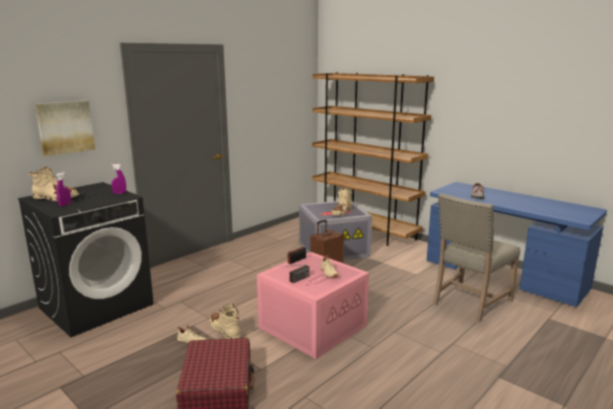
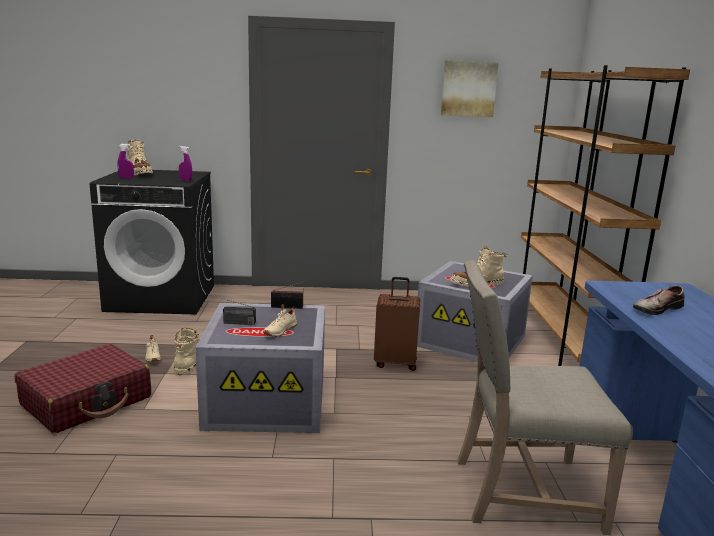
camera: 45 degrees right, 0 degrees up
(65, 127) = (177, 105): picture -> picture (468, 89)
(312, 325) = (269, 400): pink storage box -> grey storage box

